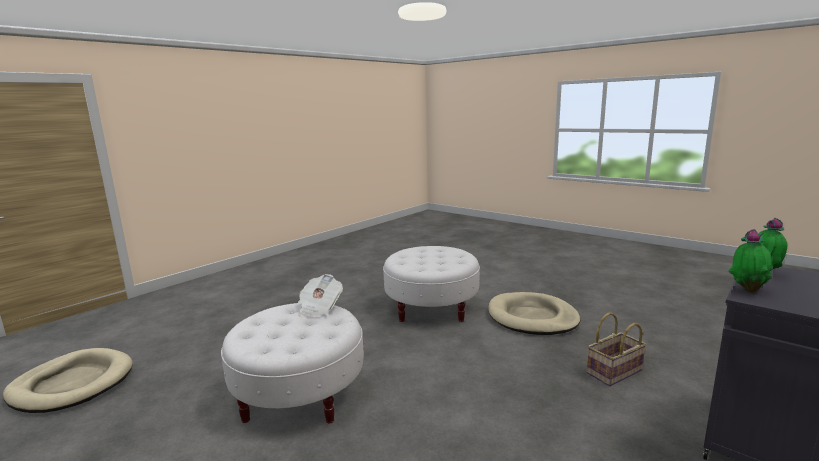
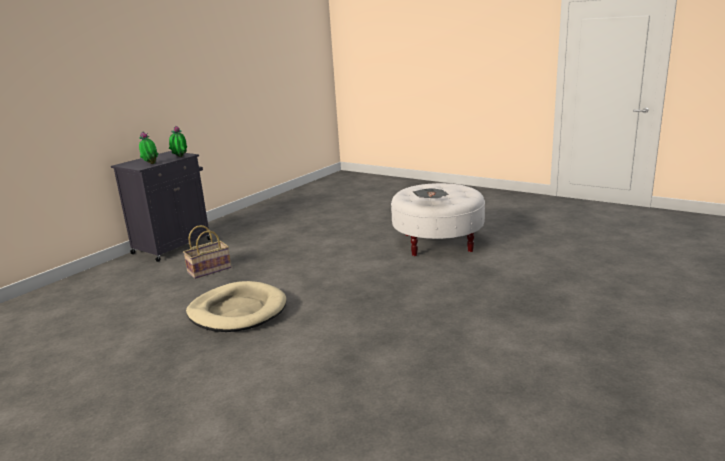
camera: 175 degrees right, 5 degrees up
(72, 384) = (612, 234): beige dog bed -> none
(432, 307) = (352, 316): white ottoman -> none

